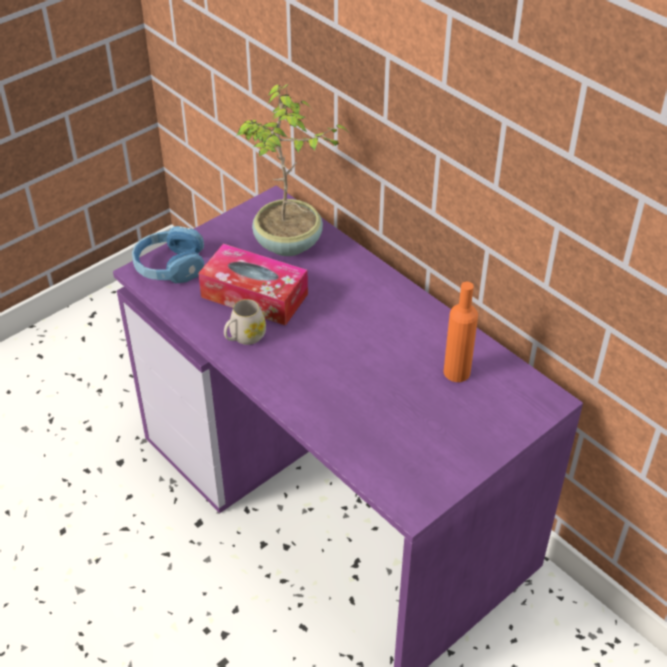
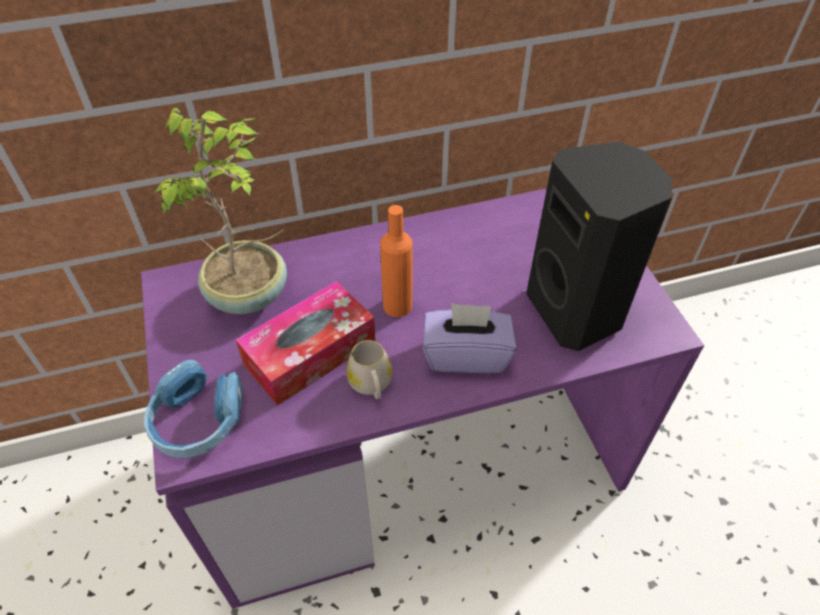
camera: 65 degrees left, 5 degrees up
(303, 380) = (466, 355): none -> purple tissue box
(395, 437) = (577, 311): none -> black speaker
(456, 372) = (513, 239): orange bottle -> orange bottle (397, 305)

